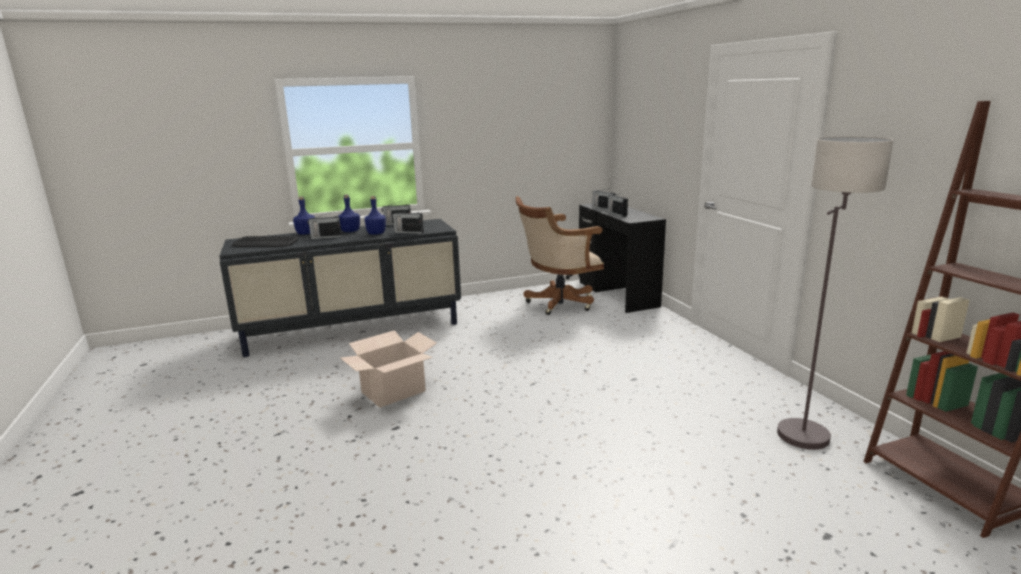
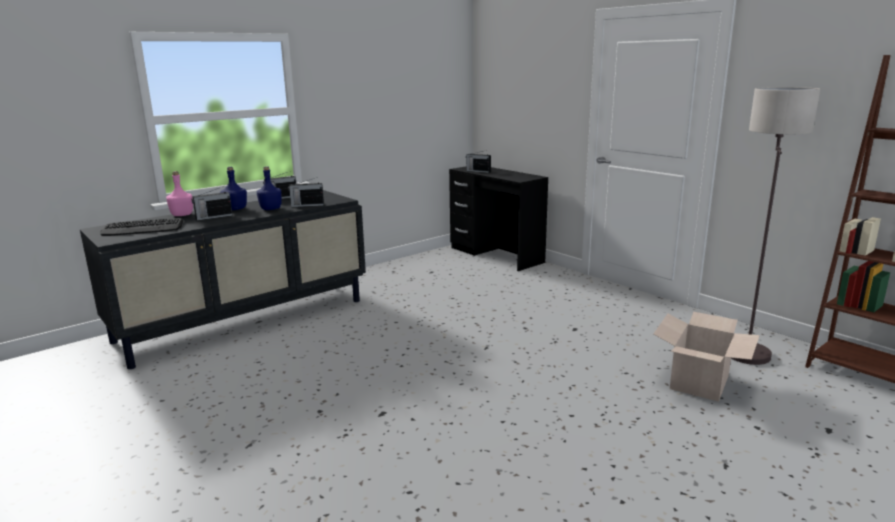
camera: 20 degrees left, 0 degrees up
(305, 233) = (181, 215): blue bottle -> pink bottle
(393, 391) = (348, 377): cardboard box -> cardboard box (699, 382)
(557, 304) = (447, 270): office chair -> none
(617, 214) = (498, 175): radio -> none

